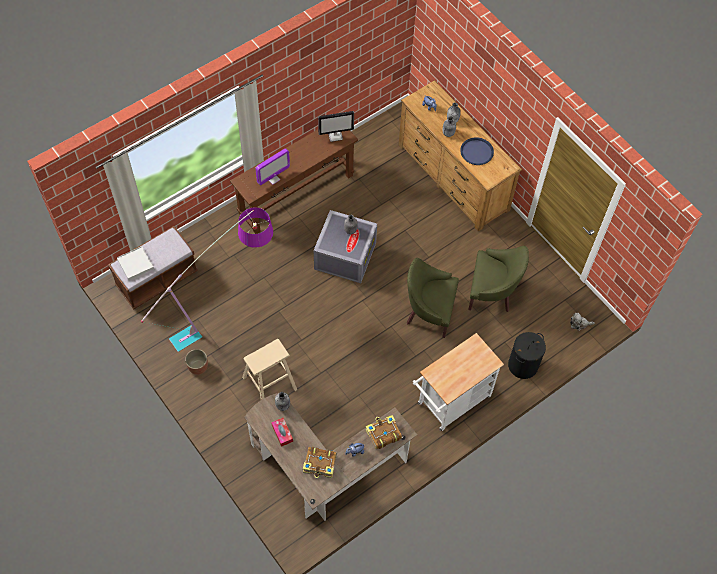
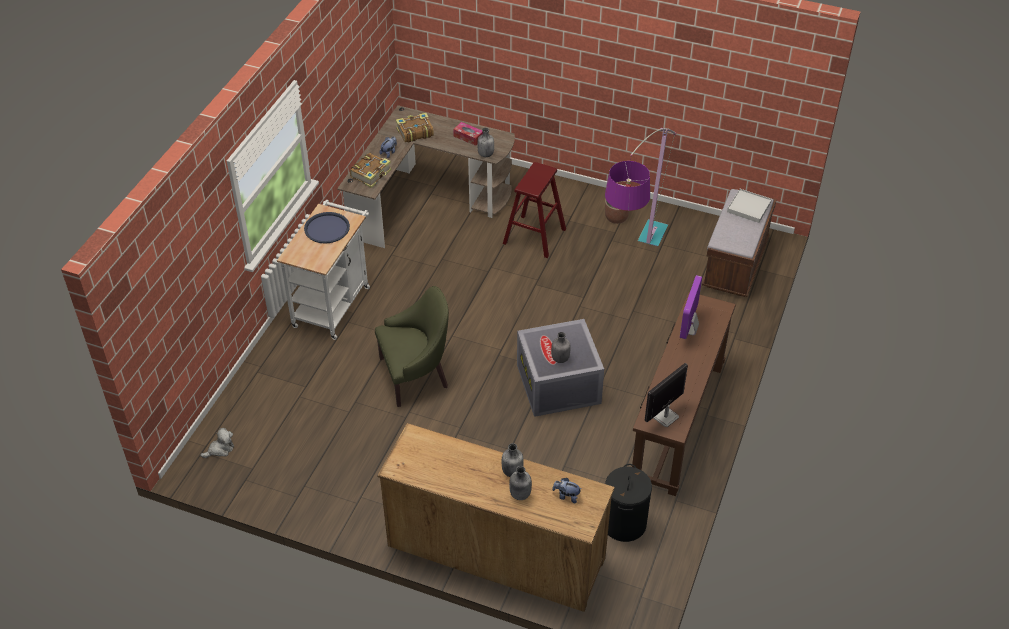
camera: 150 degrees right, 15 degrees down
(269, 383) = (534, 236): beige stool -> red stool
(476, 152) = (455, 466): blue tray -> blue tray (327, 228)
(492, 292) = (351, 432): green armchair -> none
(523, 365) = (270, 373): black laundry basket -> black laundry basket (624, 523)

